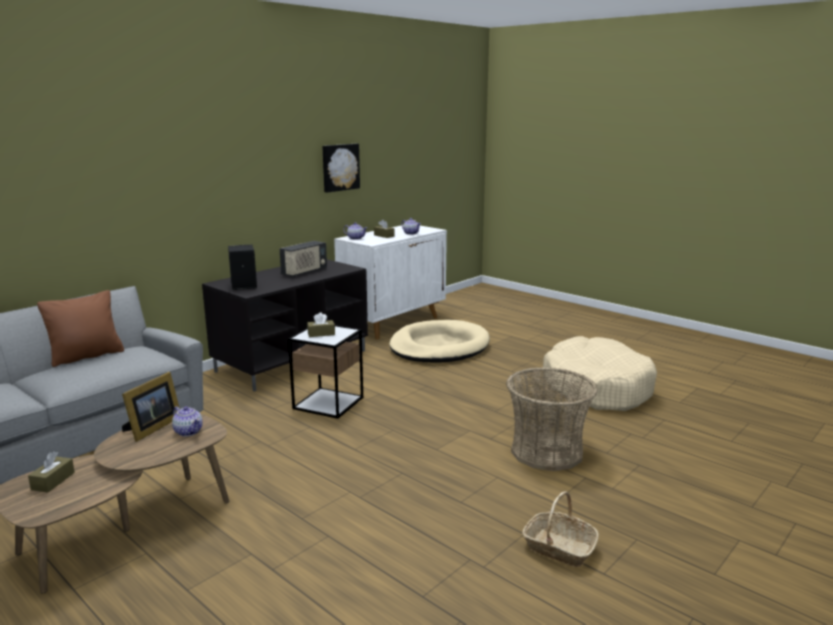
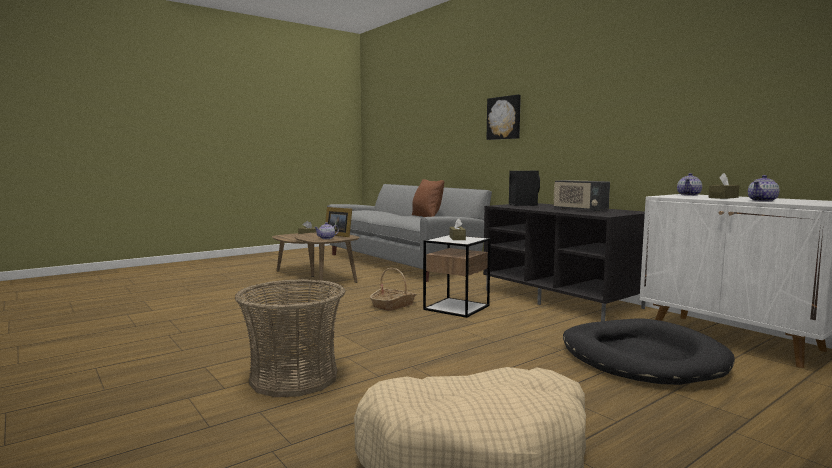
camera: 100 degrees right, 10 degrees down
(340, 167) = (709, 102): picture -> picture (504, 118)
(439, 347) = (641, 357): beige dog bed -> black dog bed
(559, 548) = (147, 358): basket -> basket (393, 305)

